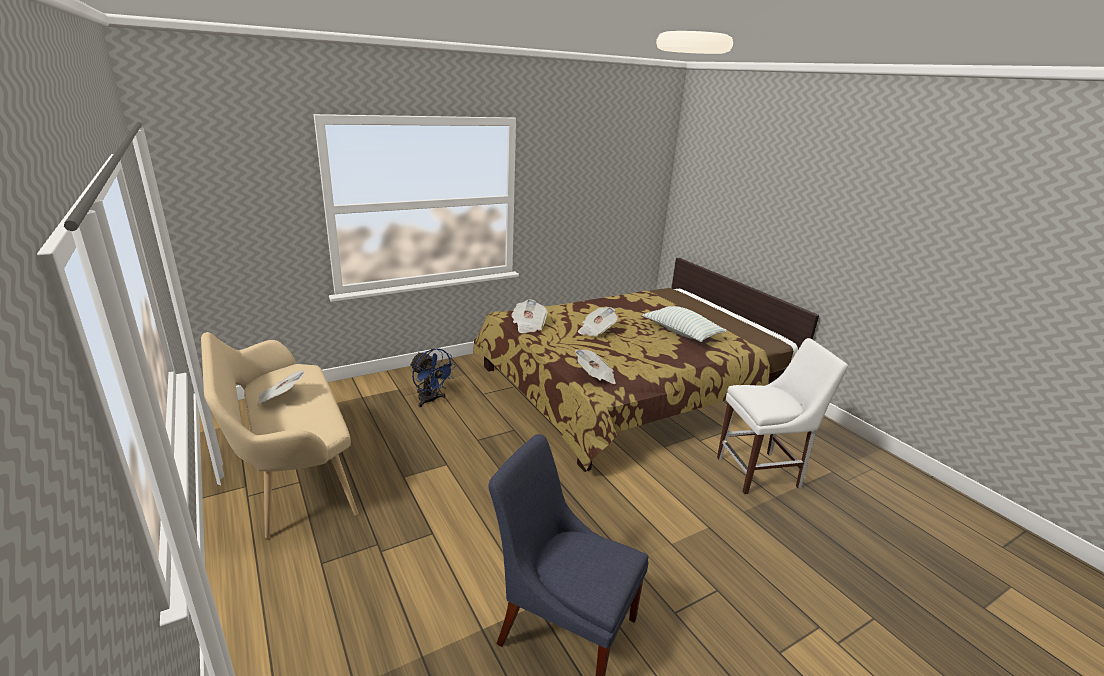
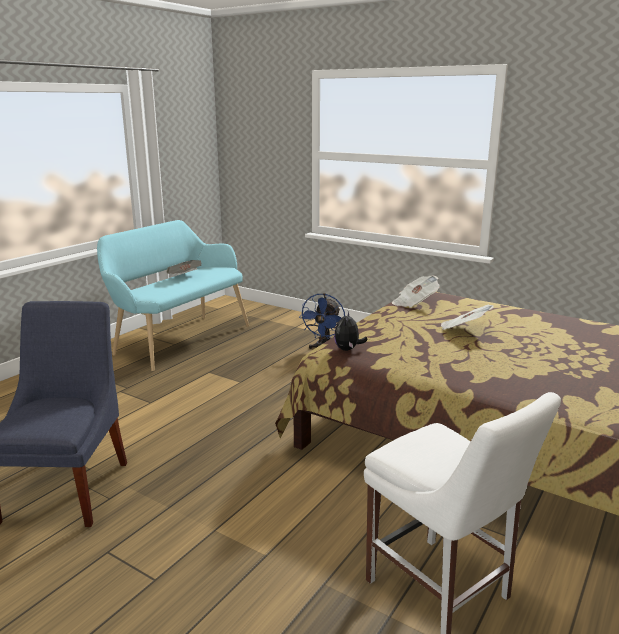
camera: 65 degrees right, 5 degrees down
(290, 475) = (178, 339): beige bench -> turquoise bench
(595, 377) = (348, 349): newspaper -> plush toy
(682, 333) = (564, 374): pillow -> none

